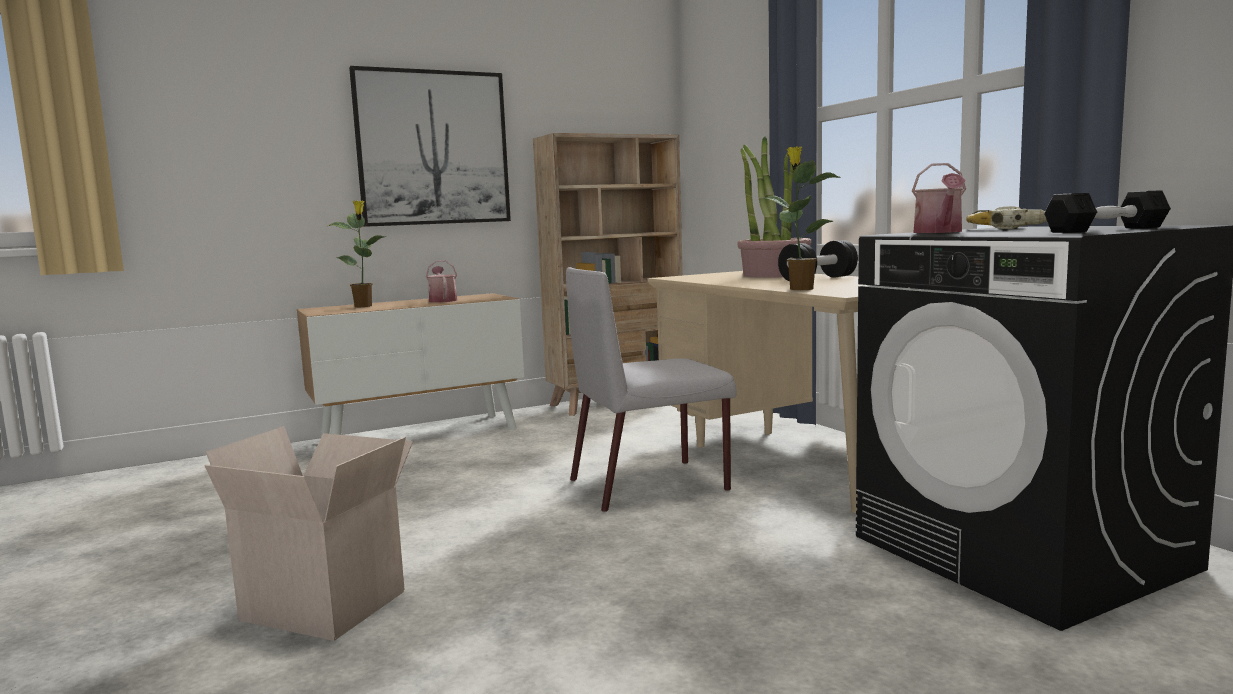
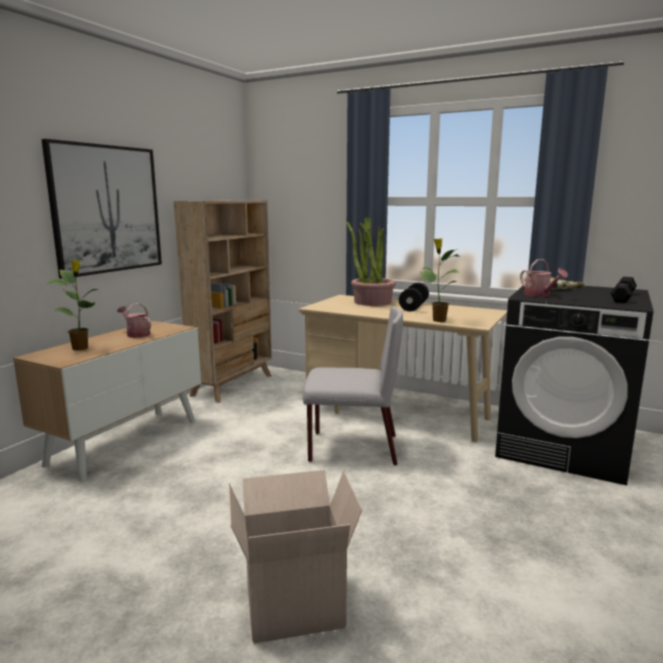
camera: 35 degrees left, 5 degrees up
(651, 485) = (351, 448): grey chair -> grey chair turned 120 degrees counterclockwise

